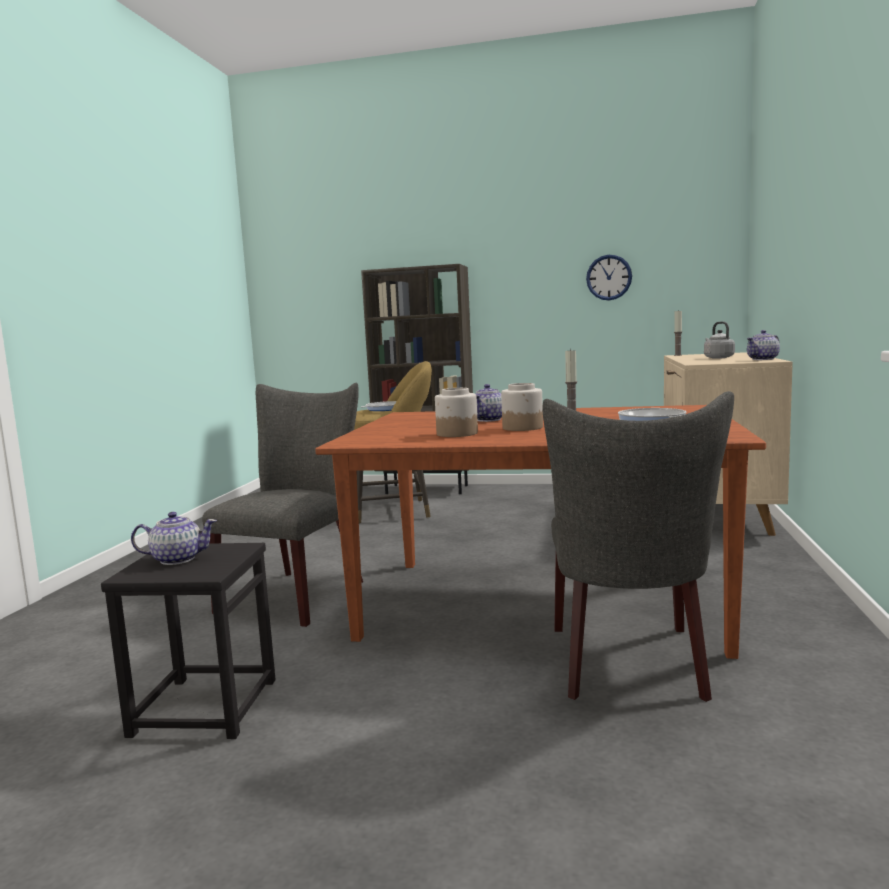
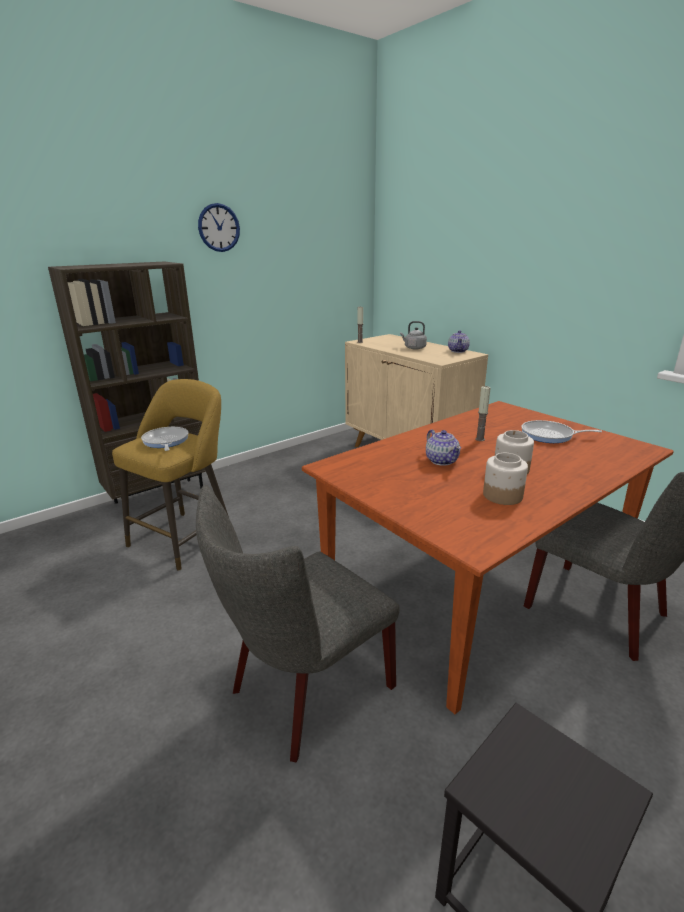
camera: 50 degrees left, 15 degrees up
(177, 559) = (535, 799): teapot -> none
(299, 593) = (304, 692): grey chair -> grey chair turned 105 degrees counterclockwise
(609, 277) = (289, 273): wall clock -> wall clock (219, 228)

